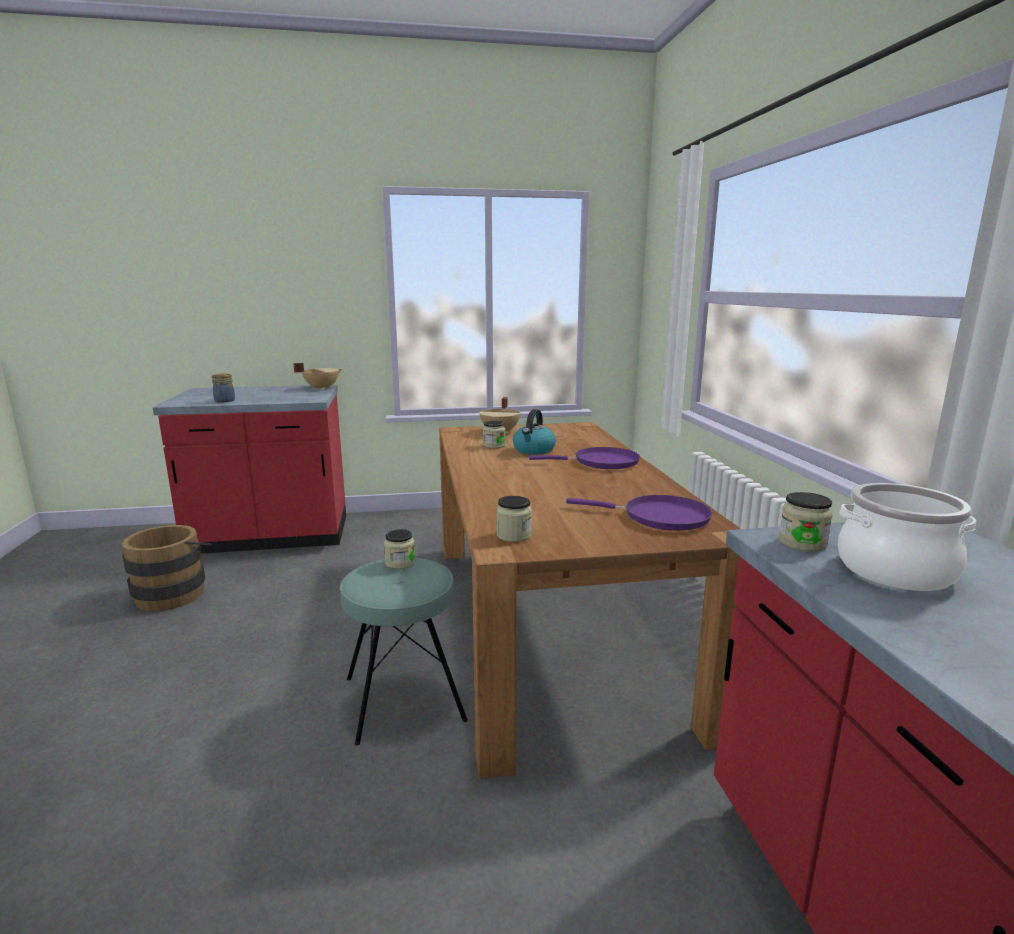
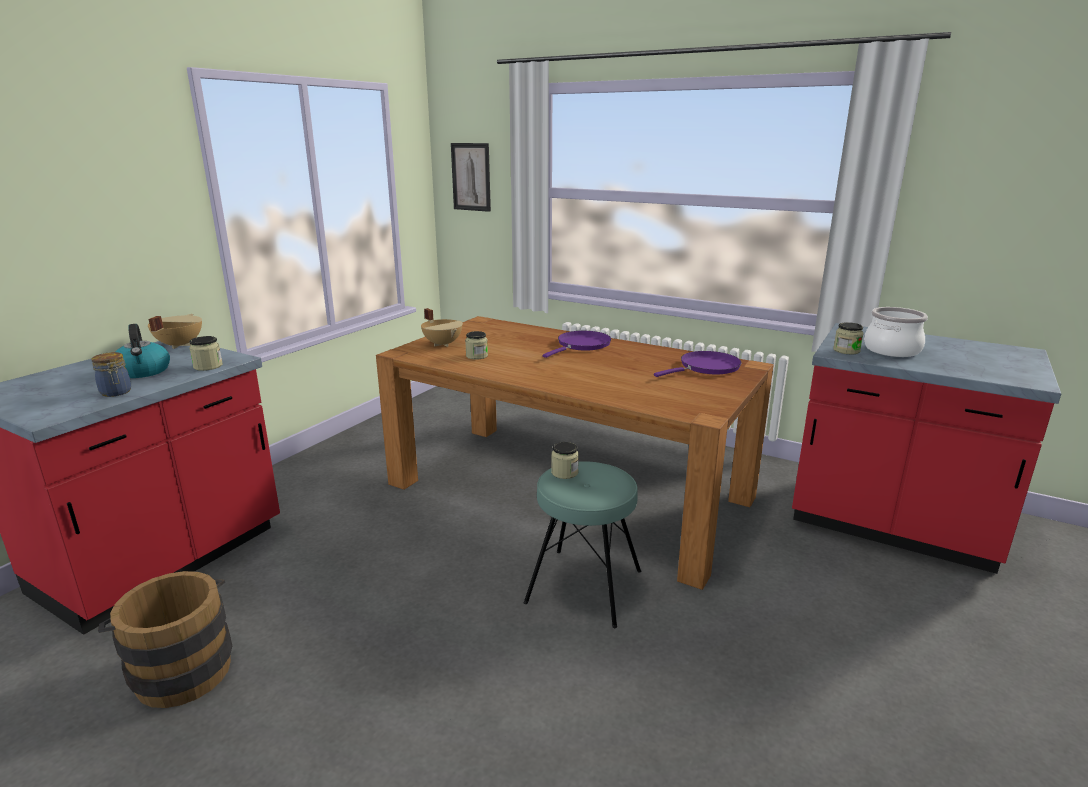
camera: 50 degrees left, 5 degrees up
(513, 535) = (684, 406): jar -> jar (208, 366)
(534, 450) = (515, 350): kettle -> kettle (143, 371)
(661, 282) = (471, 177): none -> picture

